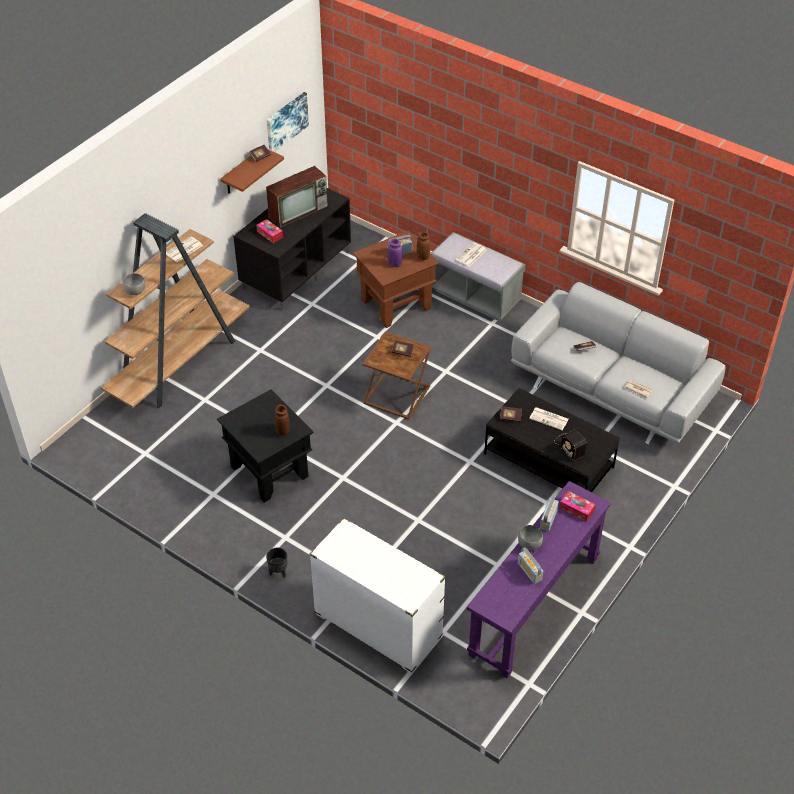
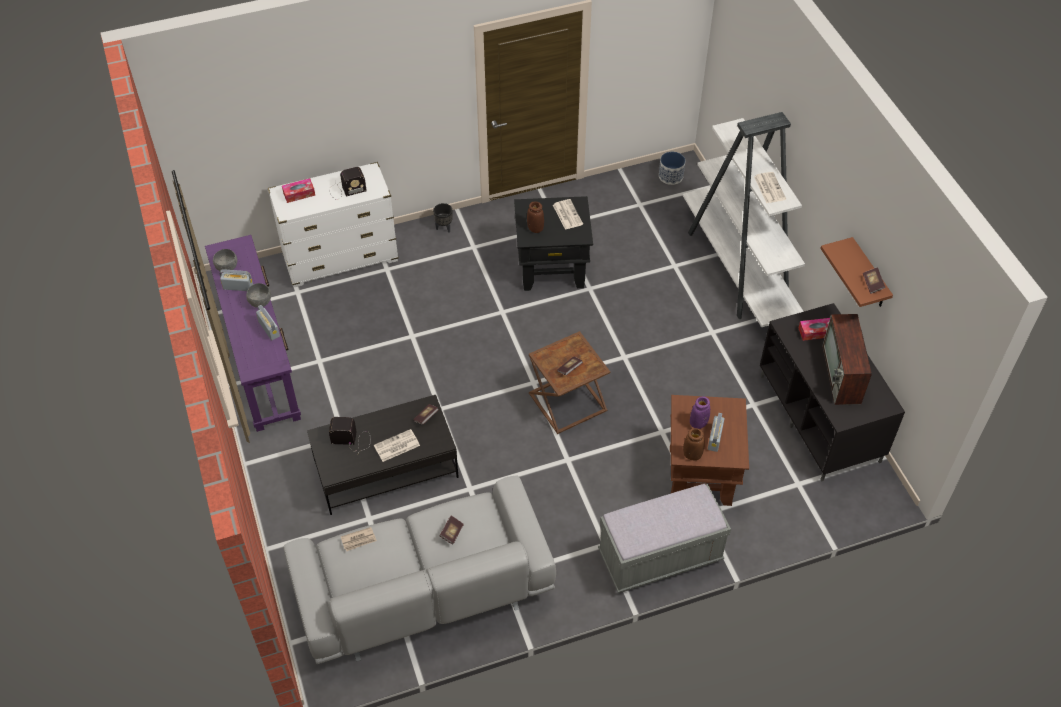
camera: 125 degrees right, 5 degrees up
(92, 449) = (671, 176): none -> planter
(135, 291) = (731, 135): grey bowl -> grey bowl (227, 268)
(180, 362) = (738, 269): brown bookcase -> white bookcase
(286, 122) = (921, 326): picture -> none
(364, 553) = (346, 190): none -> radio
(471, 255) = (671, 514): newspaper -> newspaper (567, 214)
(576, 509) = (259, 354): tissue box -> tissue box (299, 194)

